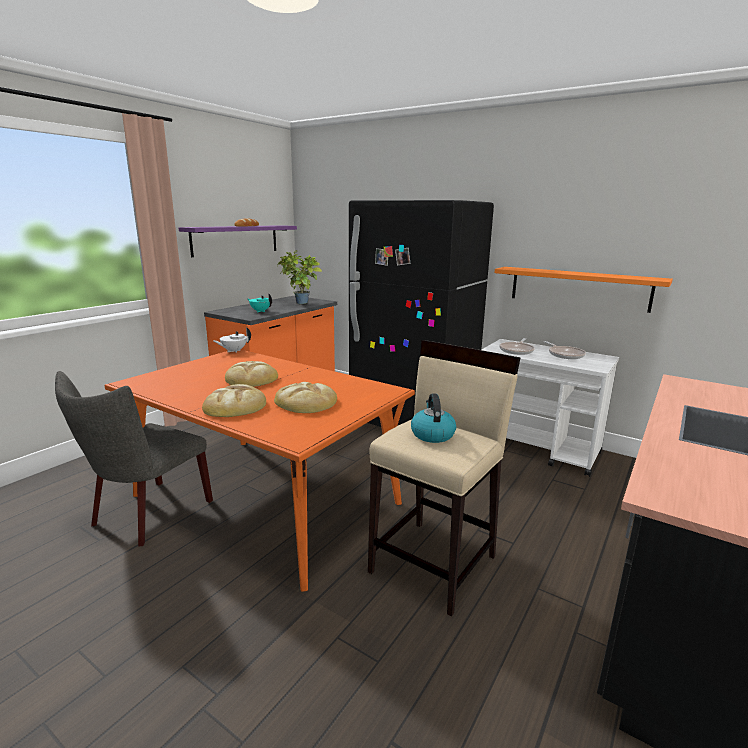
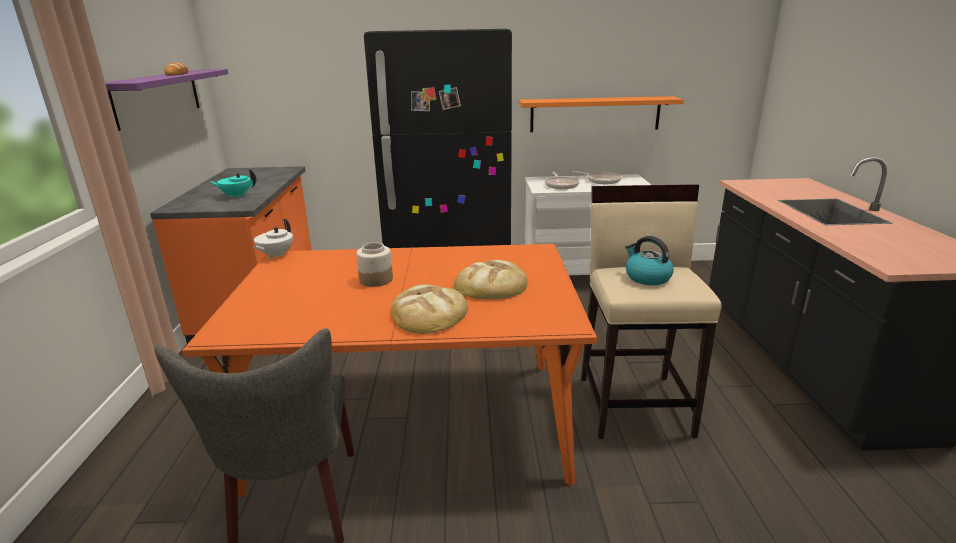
camera: 35 degrees left, 5 degrees up
(251, 378) = (376, 280): bread -> jar
(299, 303) = (264, 177): potted plant -> none

